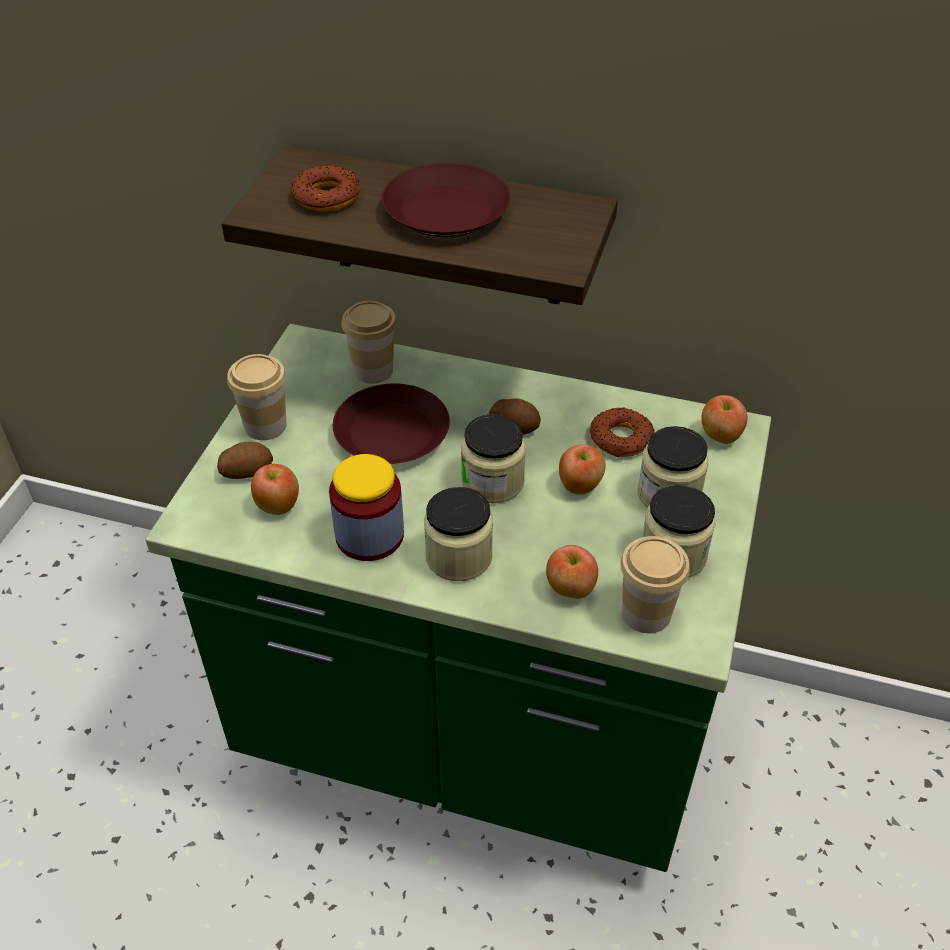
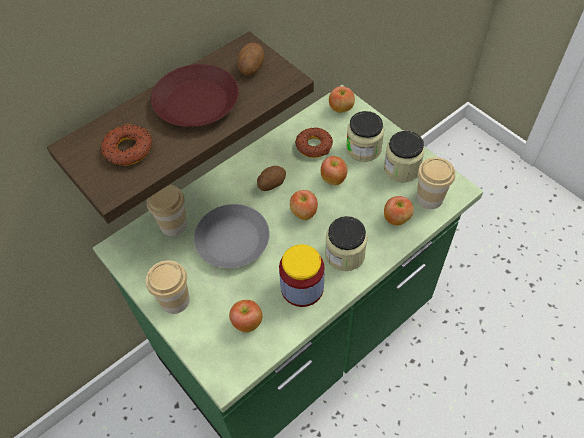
camera: 55 degrees left, 10 degrees up
(247, 471) = (206, 327): potato -> potato (251, 67)
(393, 434) = (233, 240): brown plate -> grey plate
(492, 481) = (303, 213): jar -> apple

